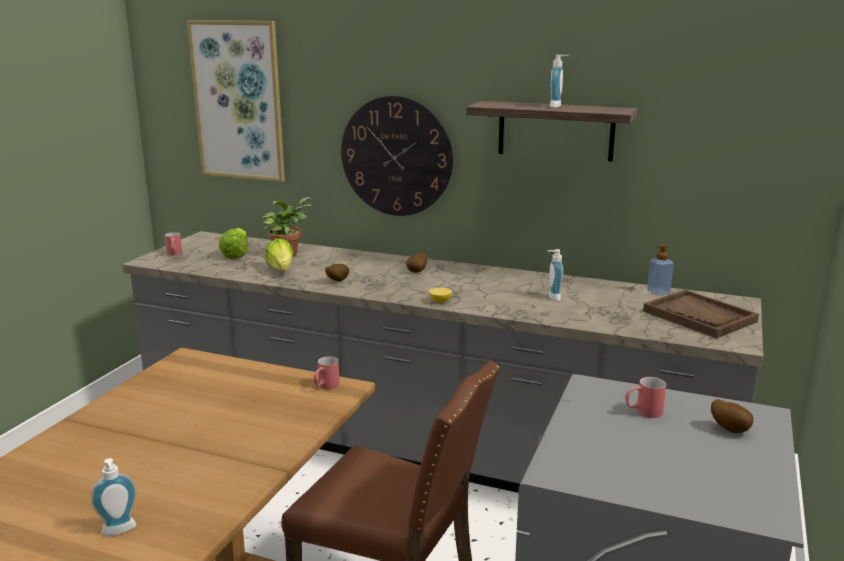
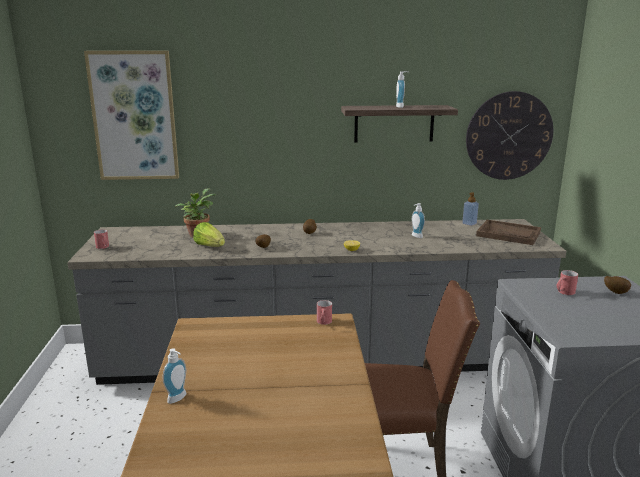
camera: 25 degrees left, 0 degrees up
(119, 532) = (309, 457): soap dispenser -> soap dispenser (178, 399)
(236, 254) = (157, 240): lettuce -> none
(396, 156) = (275, 150): wall clock -> wall clock (509, 136)

